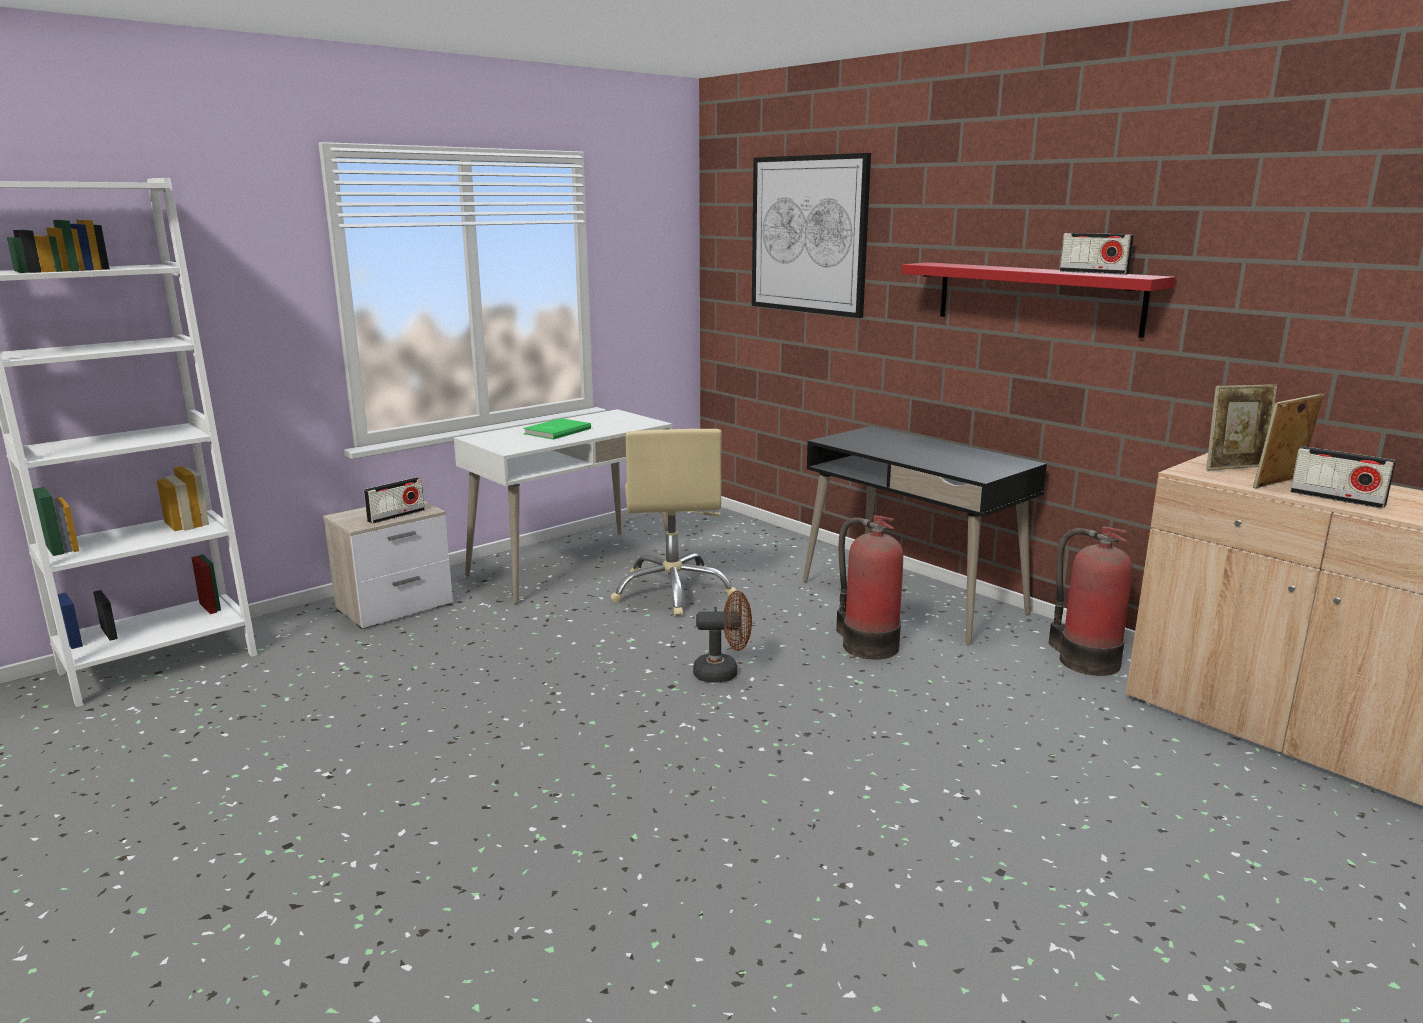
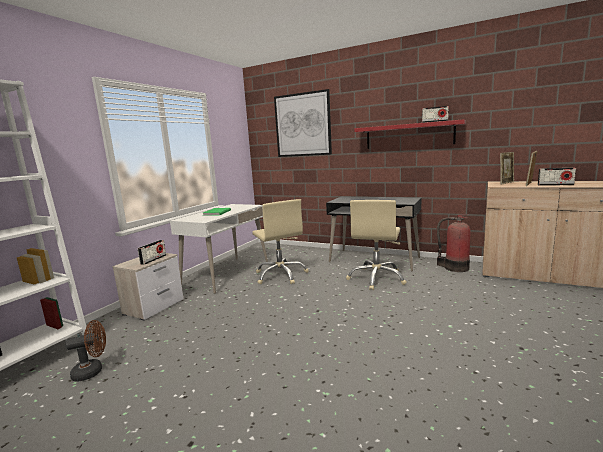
camera: 20 degrees left, 5 degrees down
(723, 673) = (333, 300): brown fan -> brown fan (92, 371)
(867, 645) = (376, 278): fire extinguisher -> beige office chair

